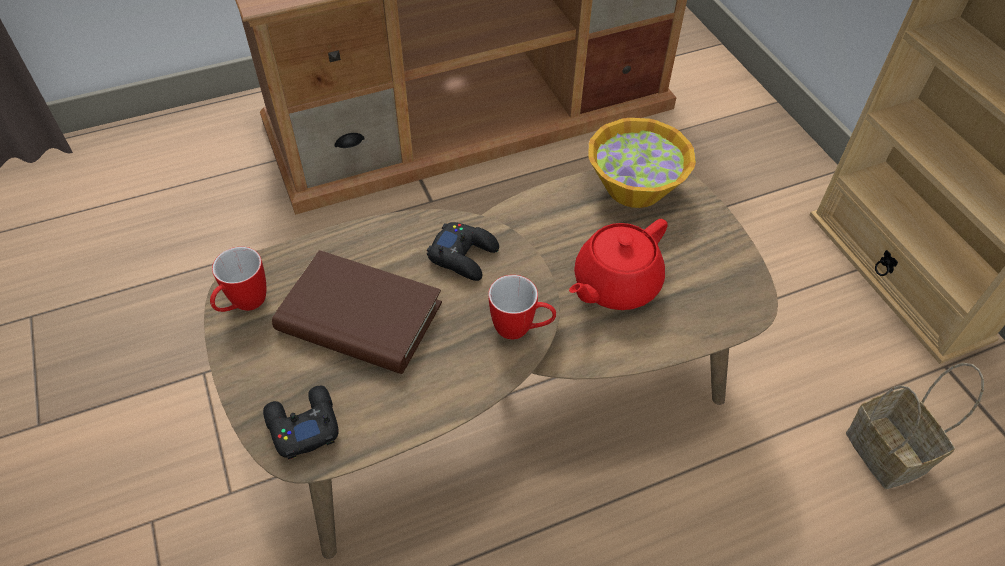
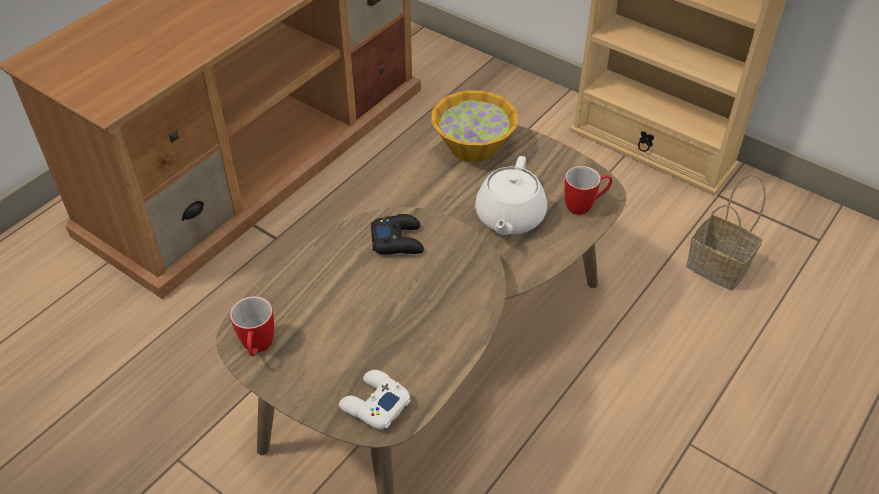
camera: 30 degrees left, 5 degrees down
(302, 425) = (374, 404): black game controller -> white game controller
(359, 317) = (355, 316): brown book -> none
(521, 329) = (477, 271): mug -> mug (585, 206)
(614, 284) = (509, 218): red teapot -> white teapot

